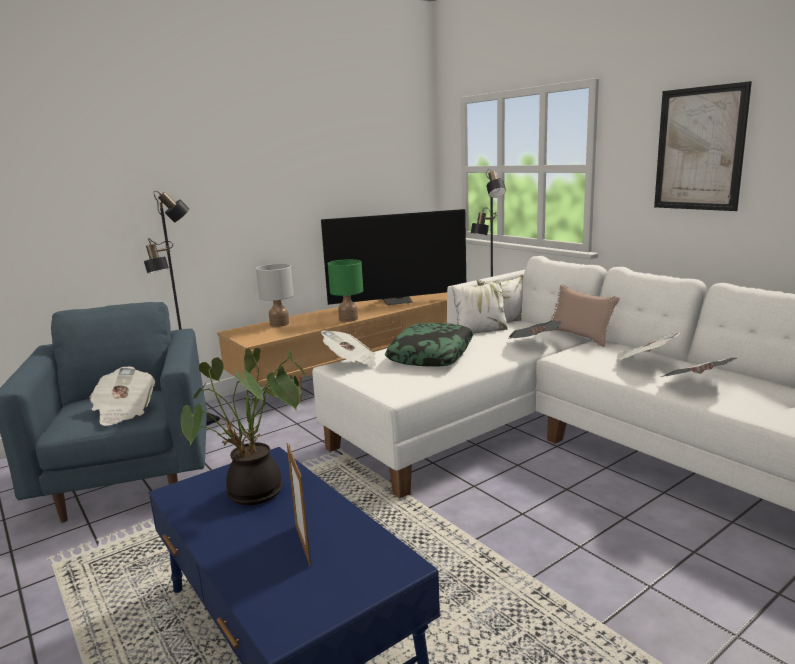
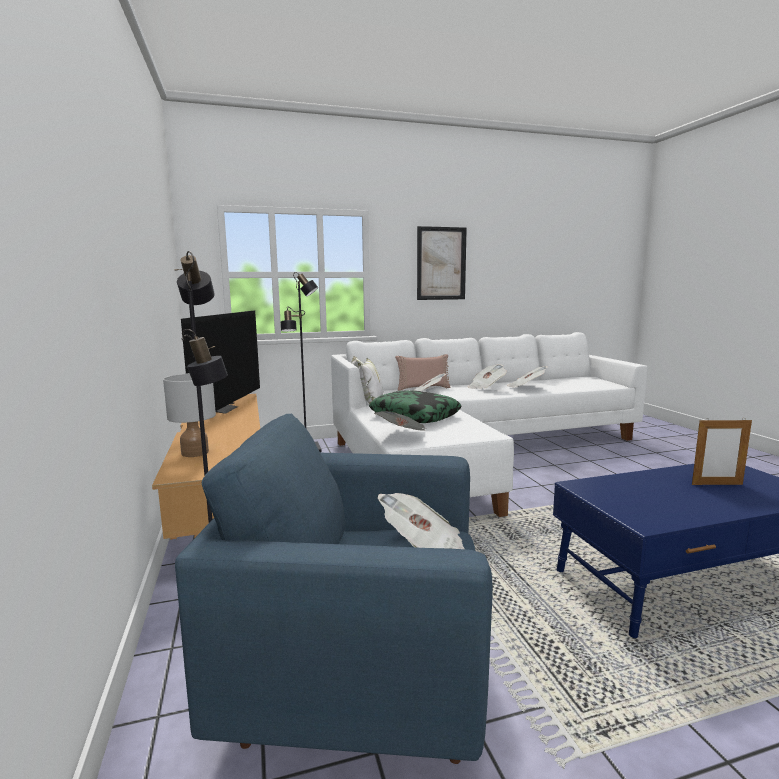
camera: 70 degrees left, 5 degrees down
(253, 495) = (649, 494): potted plant -> none
(348, 319) = (244, 428): green table lamp -> none

